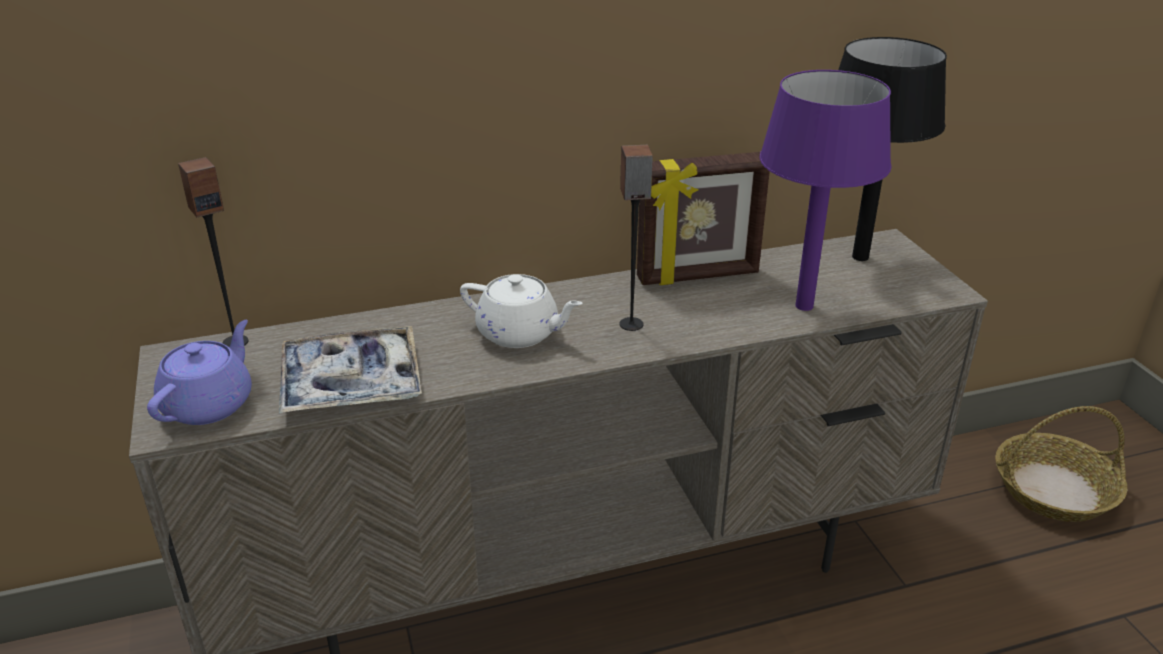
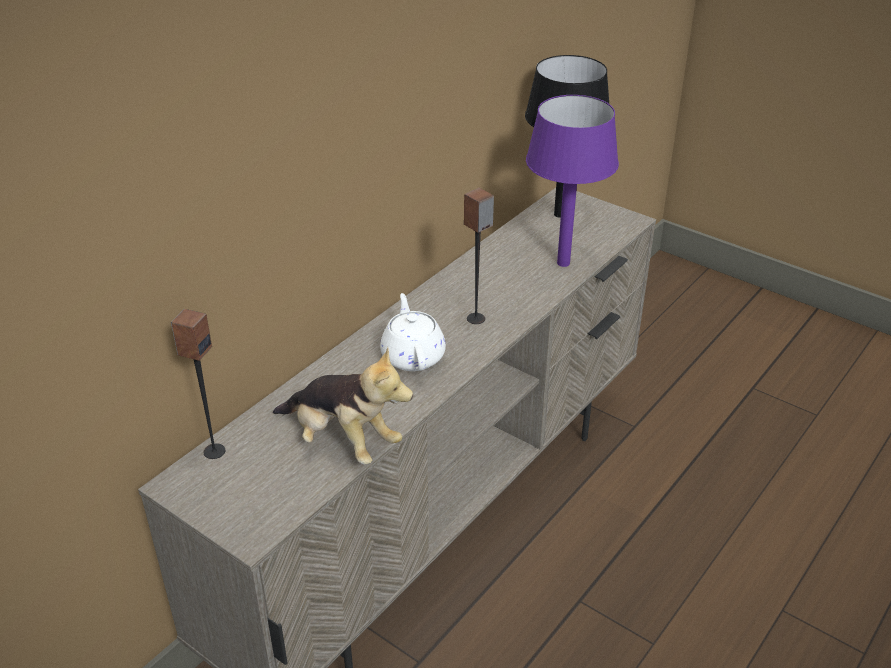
camera: 35 degrees left, 5 degrees up
(210, 404) = (260, 503): purple teapot -> none
(351, 383) = (342, 441): tray -> plush toy
(520, 333) = (412, 355): white teapot -> white teapot turned 90 degrees counterclockwise
(698, 276) = (479, 266): picture frame -> none
(1054, 490) = (667, 326): basket -> none

